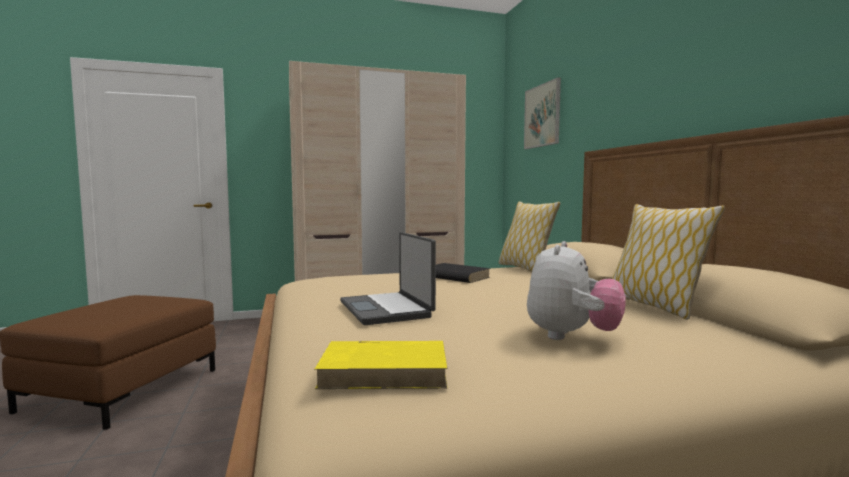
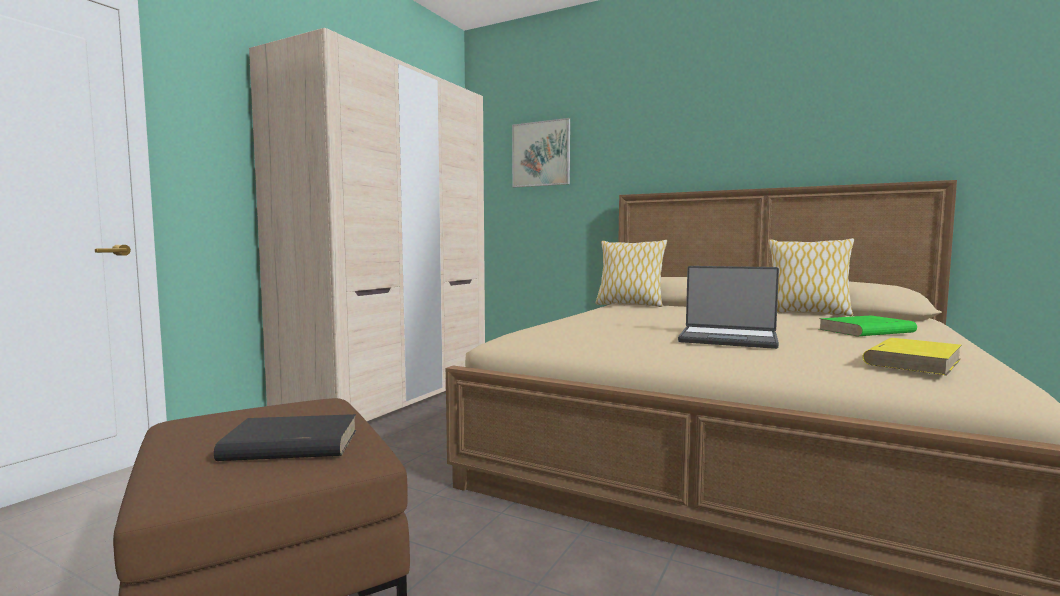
camera: 45 degrees left, 0 degrees up
(454, 277) = (629, 315): black book -> black book (290, 445)
(571, 336) = (865, 331): plush toy -> green book

